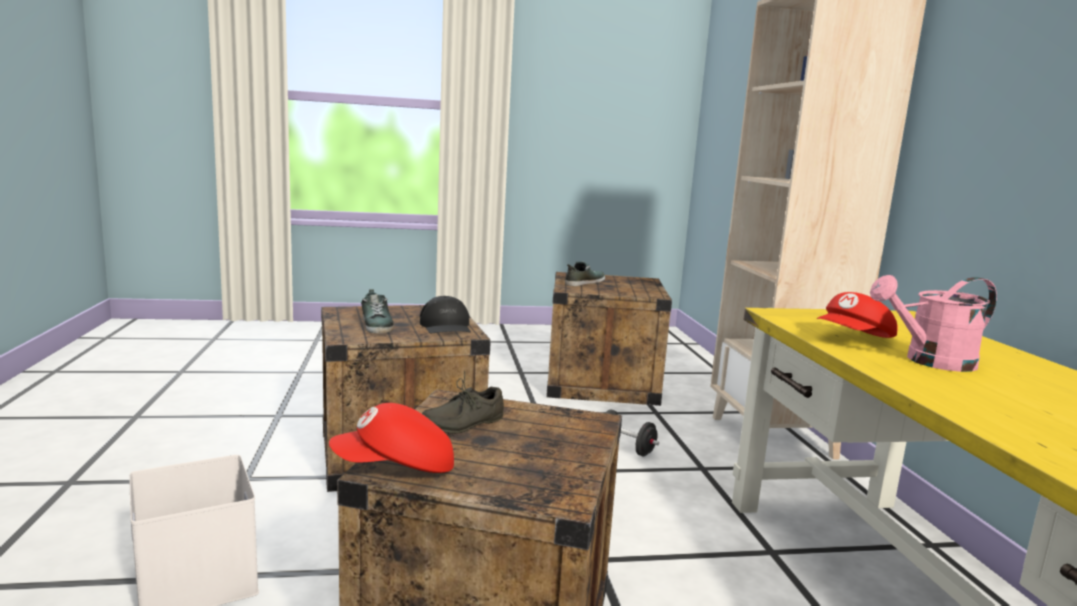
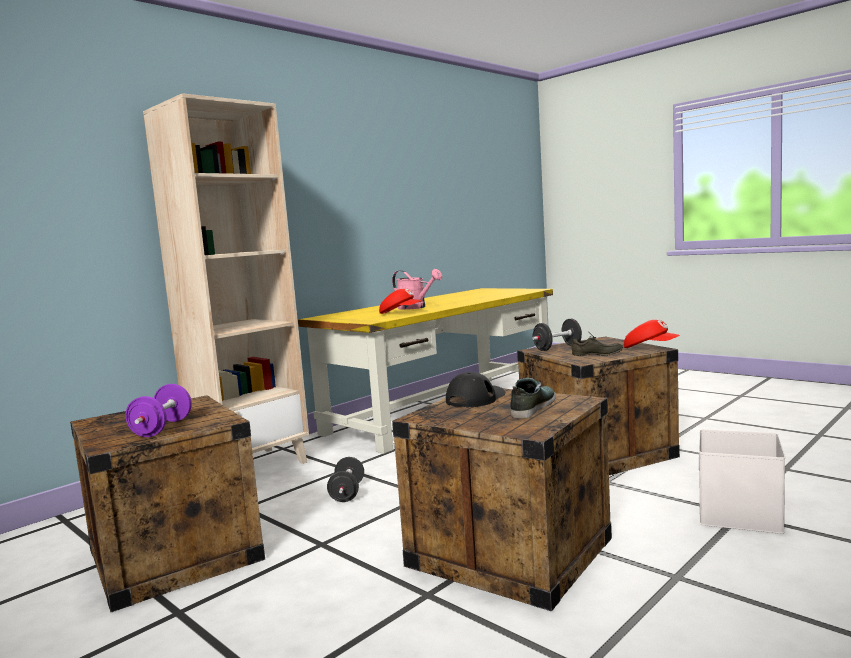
camera: 125 degrees left, 5 degrees down
(570, 434) = (557, 348): none -> black dumbbell
(584, 282) = (162, 428): shoe -> purple dumbbell

